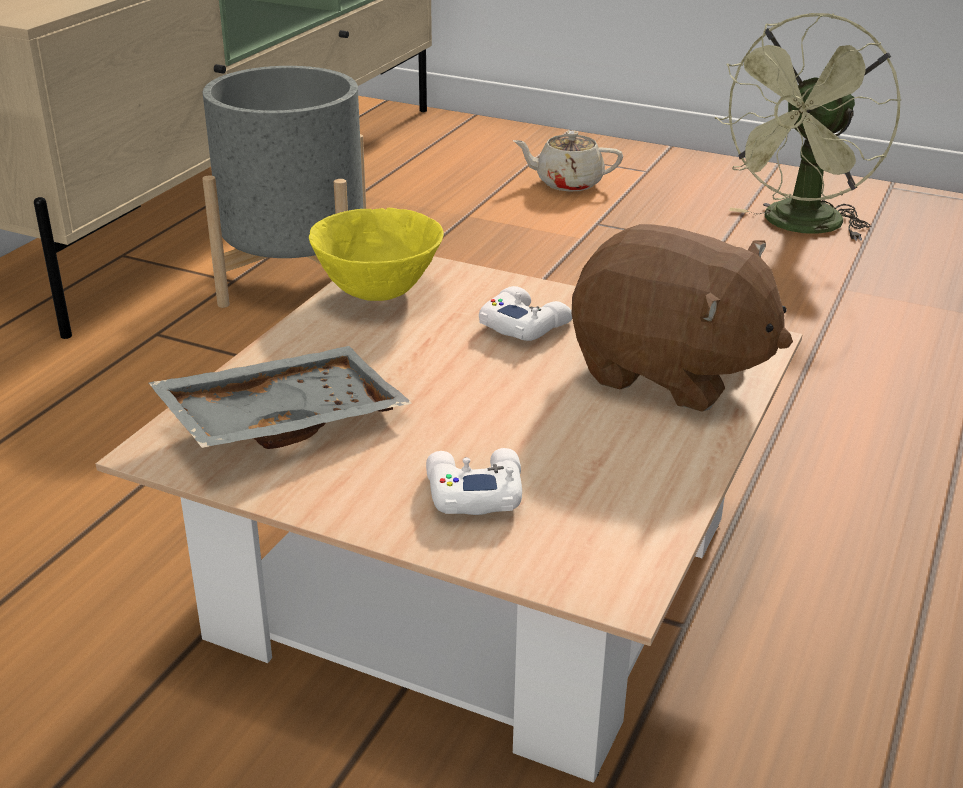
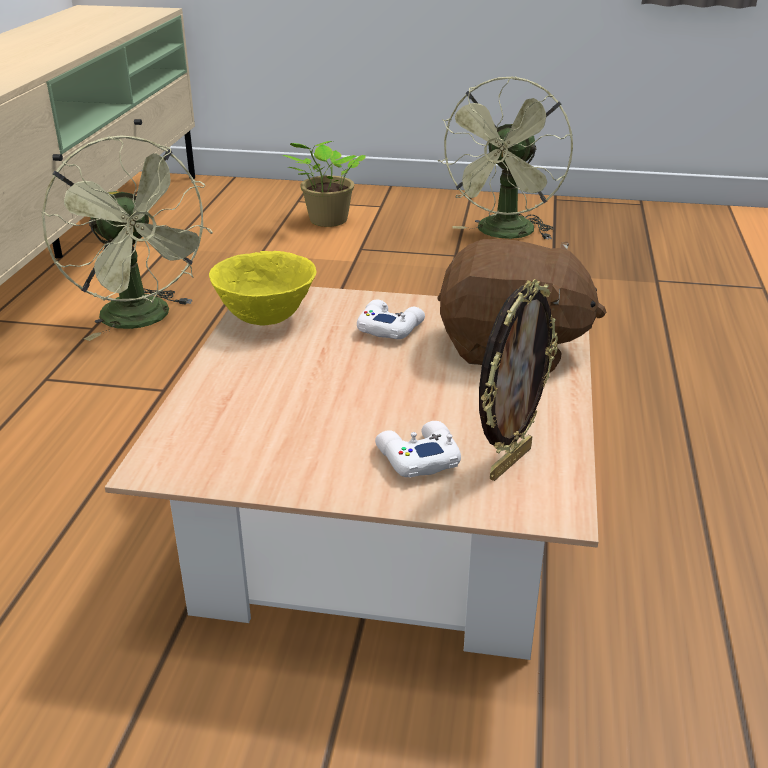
camera: 15 degrees left, 0 degrees up
(282, 420) = (242, 427): grey tray -> none
(296, 279) = (144, 320): grey planter -> green fan
(567, 183) = (326, 221): beige teapot -> potted plant
(586, 517) = (508, 462): none -> picture frame

